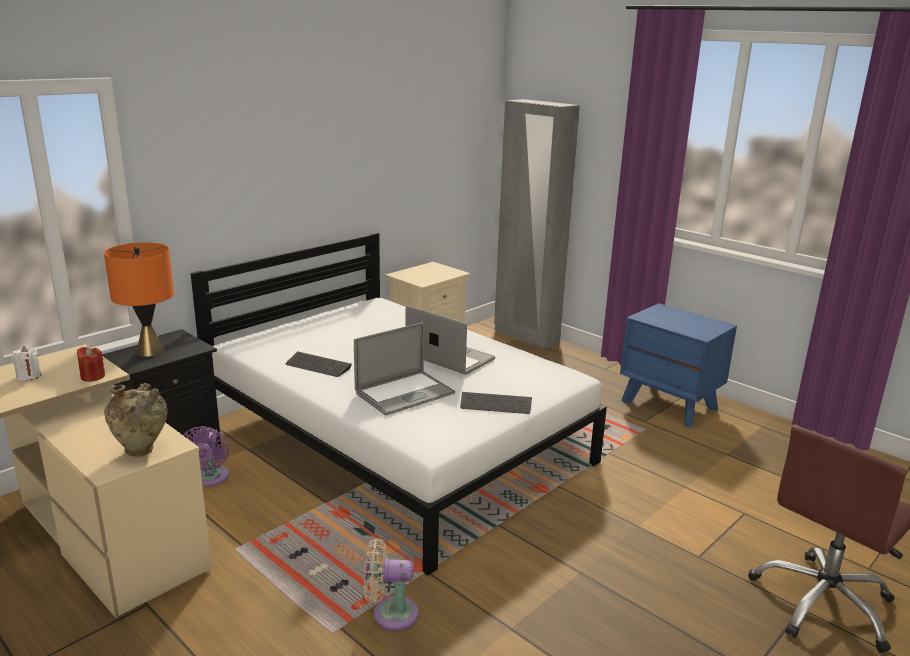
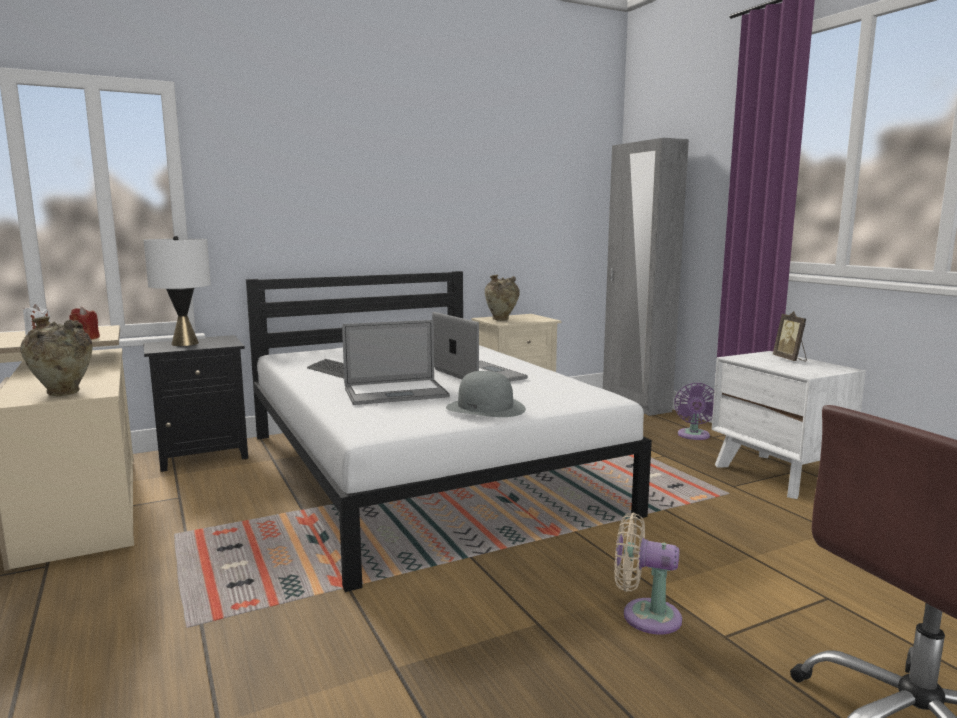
camera: 20 degrees right, 10 degrees down
(149, 351) = (184, 343): orange table lamp -> white table lamp
(210, 479) = (215, 477): purple fan -> purple fan (693, 436)
(390, 613) = (268, 621): beige fan -> beige fan (645, 615)
(416, 276) = (501, 320): none -> beige vase
(495, 404) = (486, 408): keyboard -> grey hat
(669, 404) = (778, 475): blue nightstand -> white nightstand
(680, 315) = (790, 359): none -> picture frame

